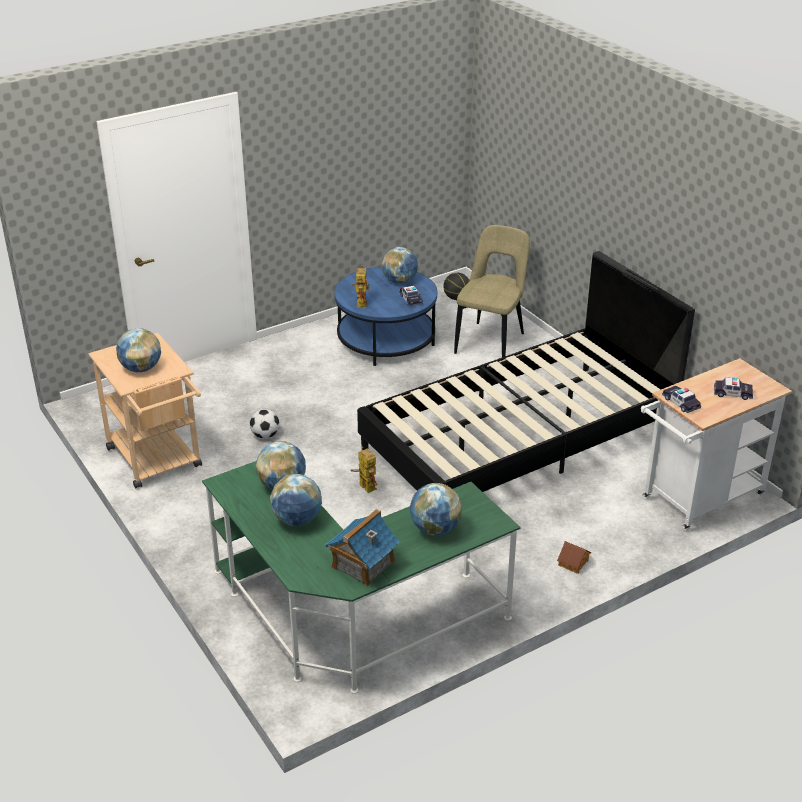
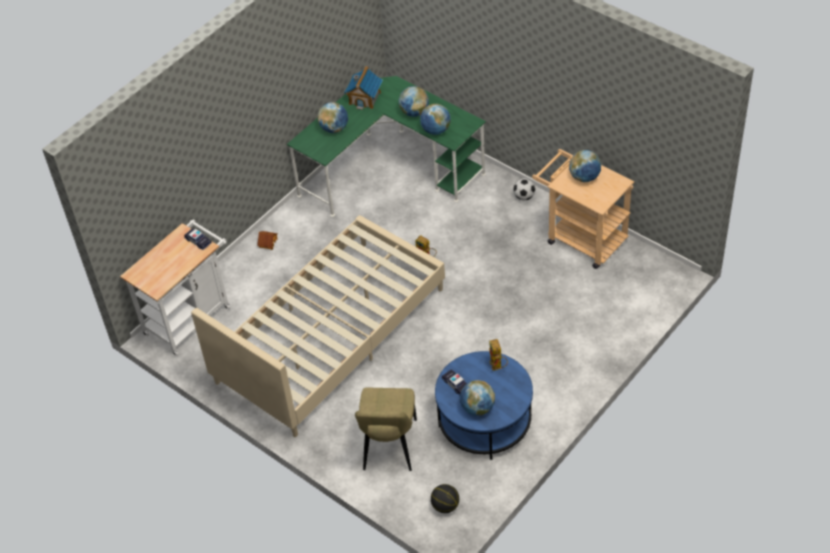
camera: 165 degrees right, 15 degrees up
(265, 436) = (521, 282): football -> football (524, 196)
(519, 440) = (330, 335): black bed -> beige bed
(732, 393) = (162, 260): toy car -> none

